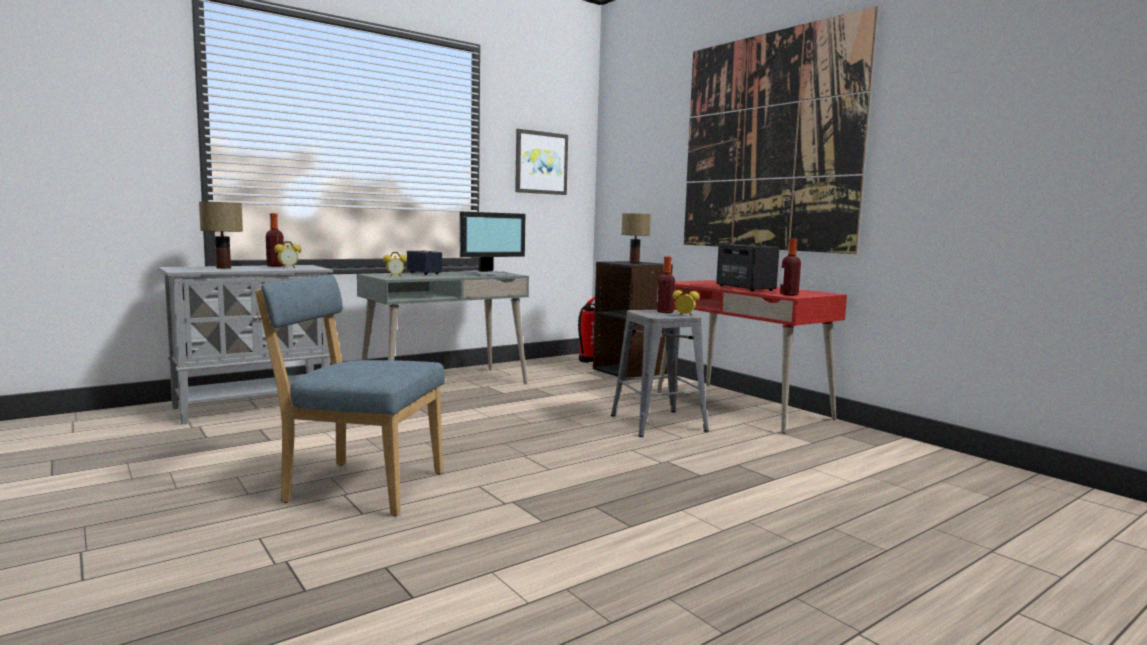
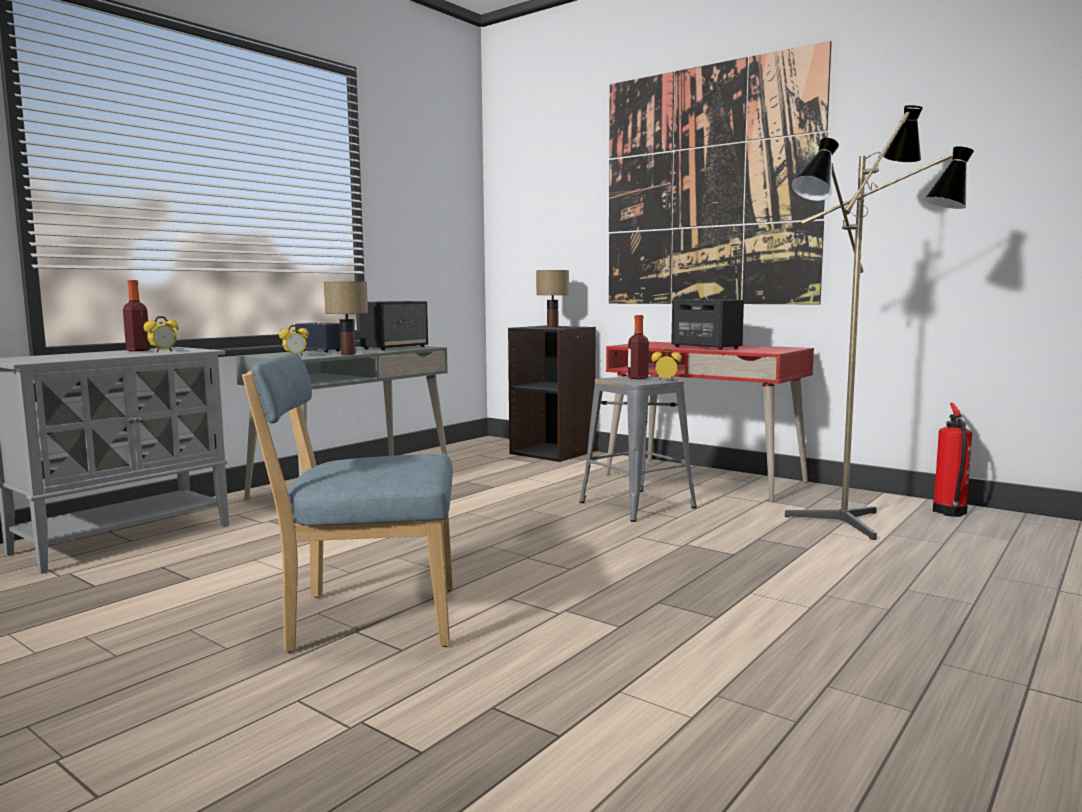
camera: 15 degrees left, 0 degrees up
(222, 268) = (74, 356): table lamp -> table lamp (348, 354)
(487, 274) = (395, 347): monitor -> speaker
(541, 163) = (427, 213): picture -> none
(586, 361) = (493, 445): fire extinguisher -> fire extinguisher (949, 513)
(789, 294) = (764, 350): bottle -> none
(843, 463) = (855, 525): none -> floor lamp

